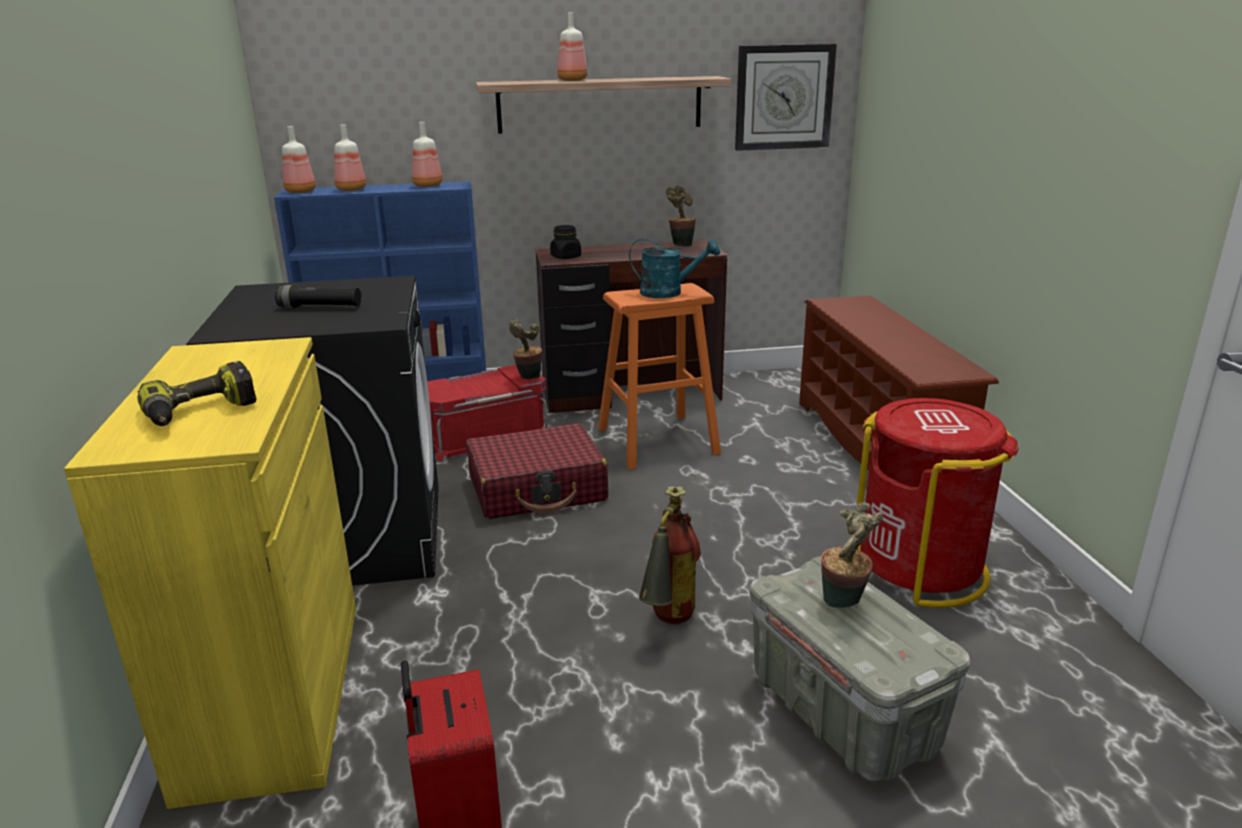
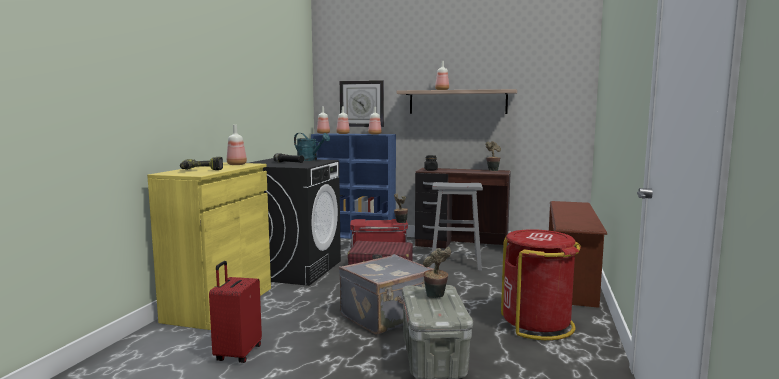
camera: 25 degrees right, 15 degrees down
(244, 356) = (237, 164): none -> bottle
(657, 441) = (455, 262): orange stool -> grey stool
(667, 624) = (388, 317): fire extinguisher -> grey suitcase
(669, 293) = (462, 184): turquoise watering can -> turquoise watering can (310, 160)
(784, 97) = (553, 101): wall clock -> wall clock (362, 103)

